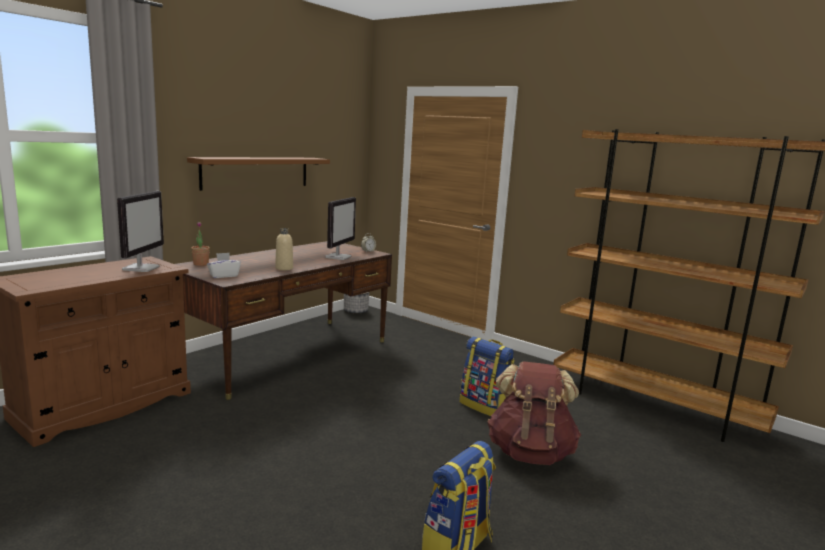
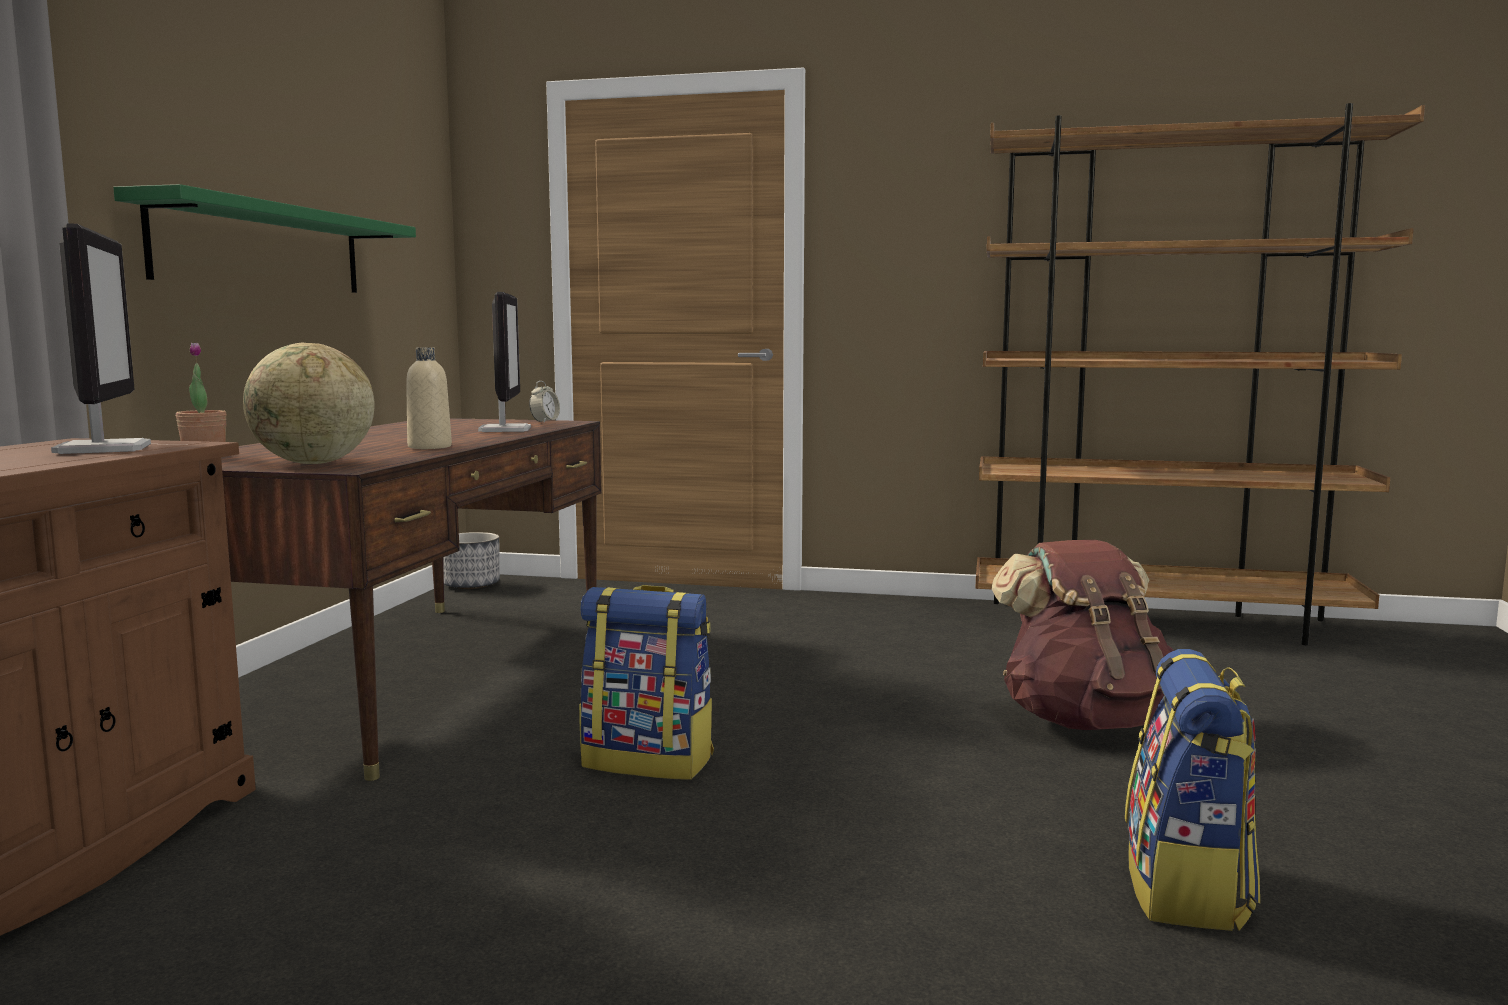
camera: 25 degrees left, 5 degrees down
(224, 276) = (313, 463): white tissue box -> globe
(256, 172) = (262, 249): brown shelf -> green shelf
(485, 406) = (919, 675): backpack -> backpack (649, 761)

